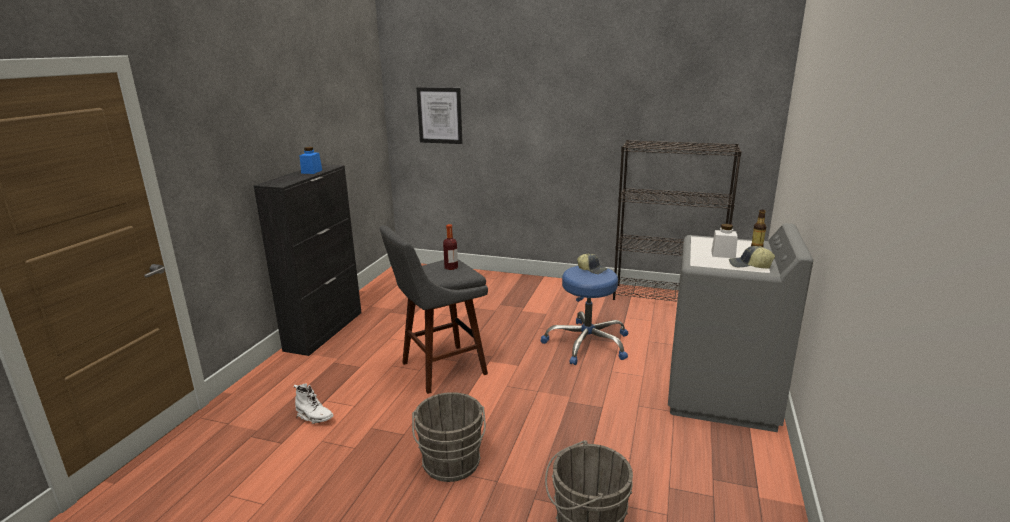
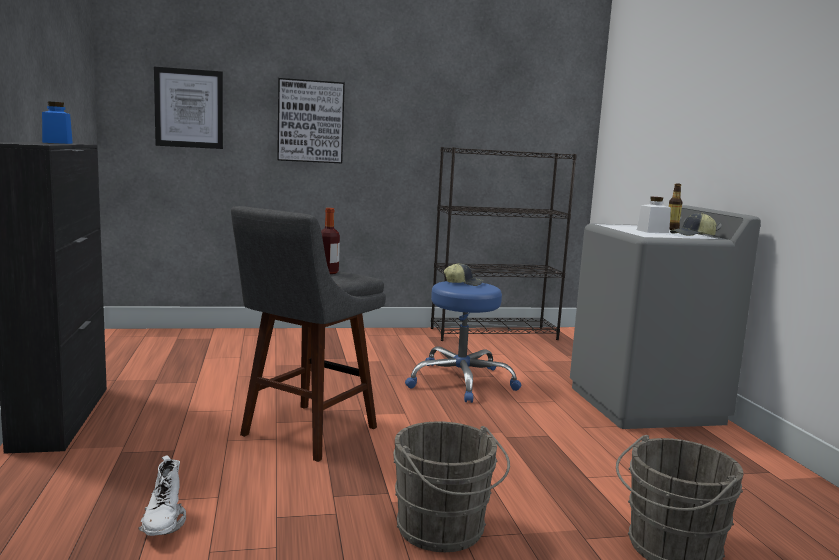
camera: 30 degrees left, 10 degrees down
(315, 418) = (163, 525): white boot -> white boot turned 75 degrees clockwise
(522, 122) = (310, 121): none -> picture

